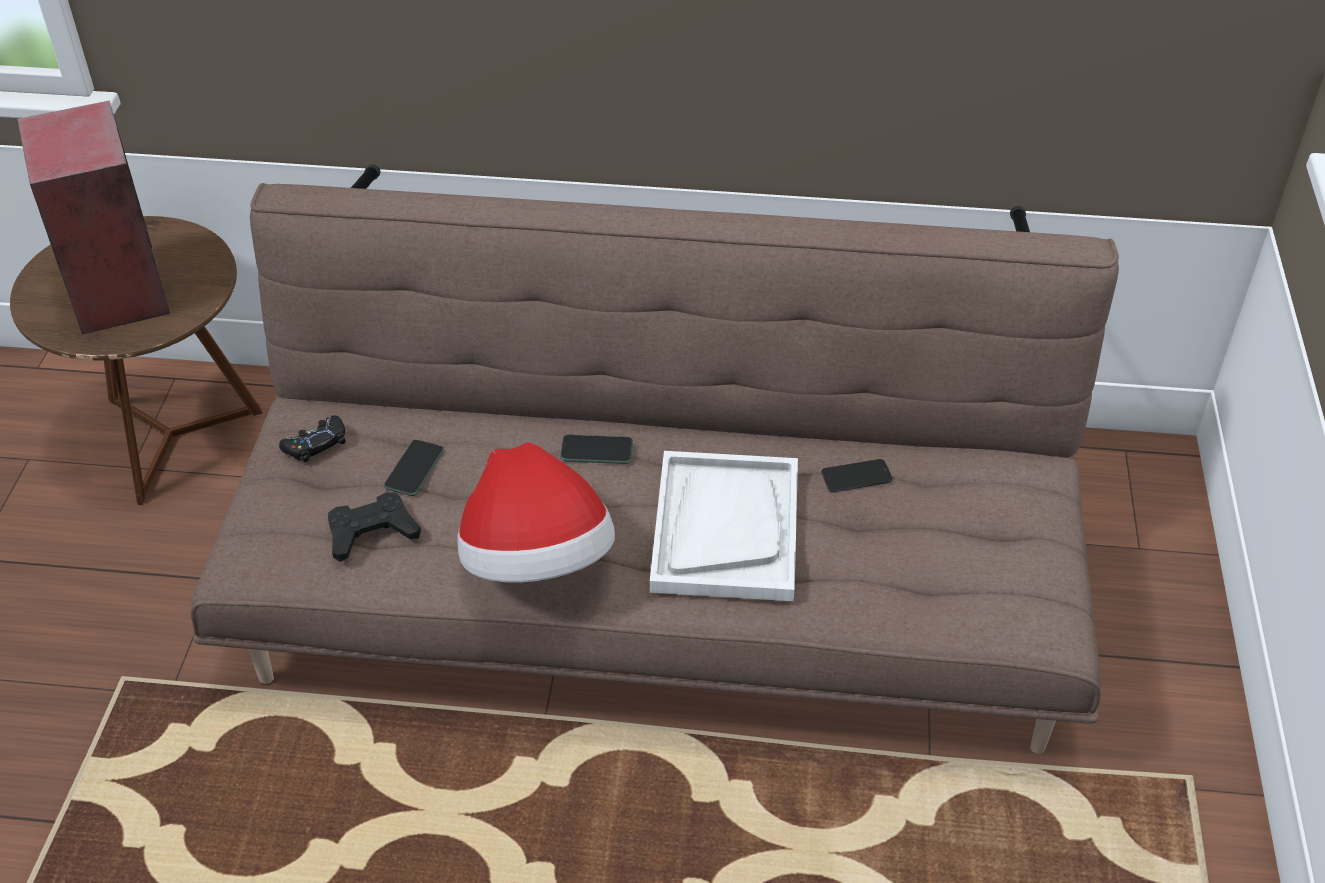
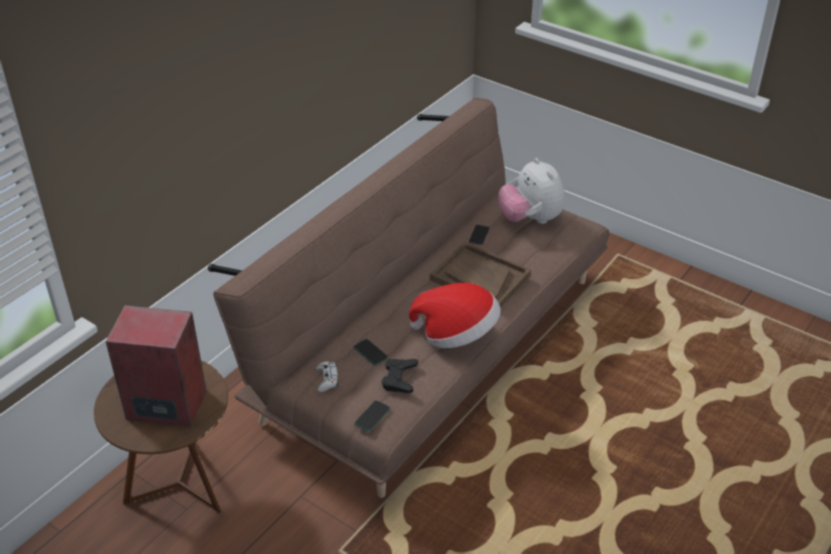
camera: 60 degrees left, 5 degrees down
(316, 444) = (327, 379): black game controller -> white game controller
(596, 450) = (406, 295): phone -> phone (372, 416)
(725, 528) = (479, 278): white tray -> brown tray
(981, 533) = (530, 219): none -> plush toy

